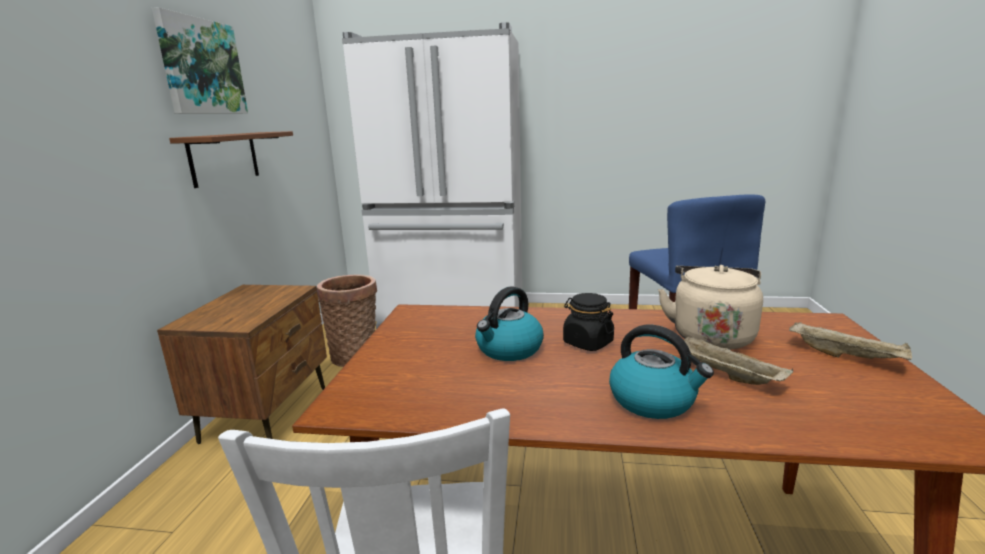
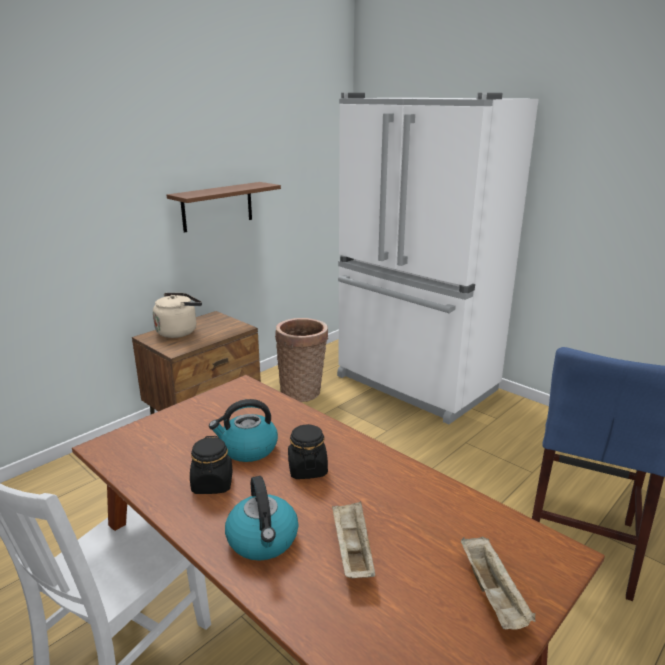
camera: 35 degrees right, 5 degrees up
(201, 67) = (206, 133): picture -> none
(527, 385) = (212, 484): none -> black jar
(710, 335) = (414, 510): beige kettle -> beige kettle (179, 331)

